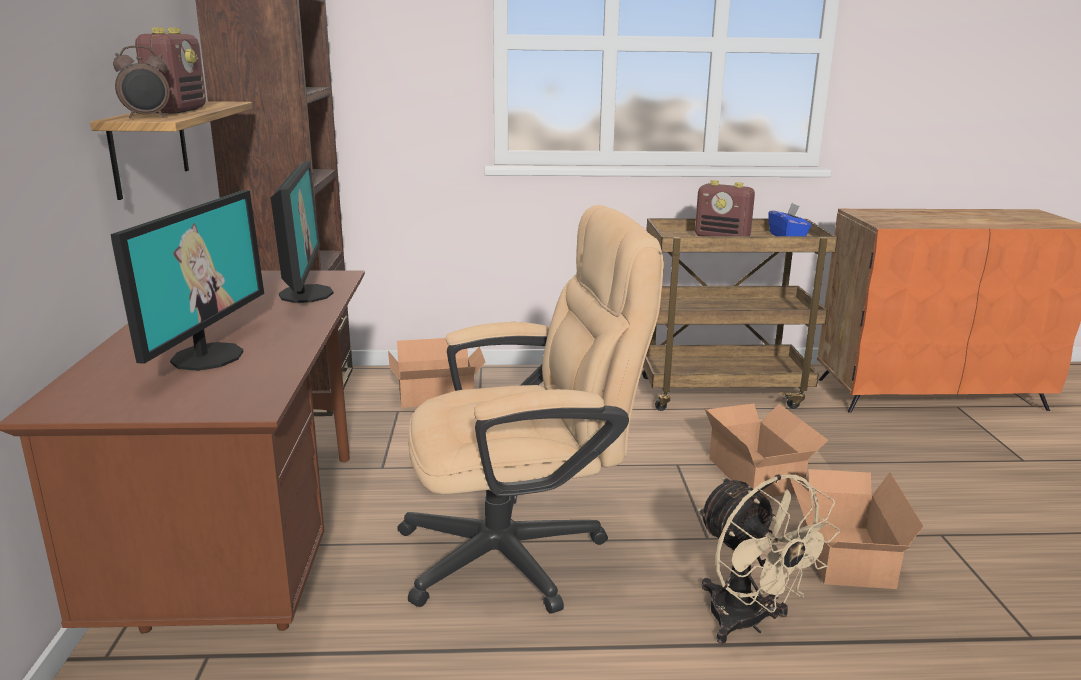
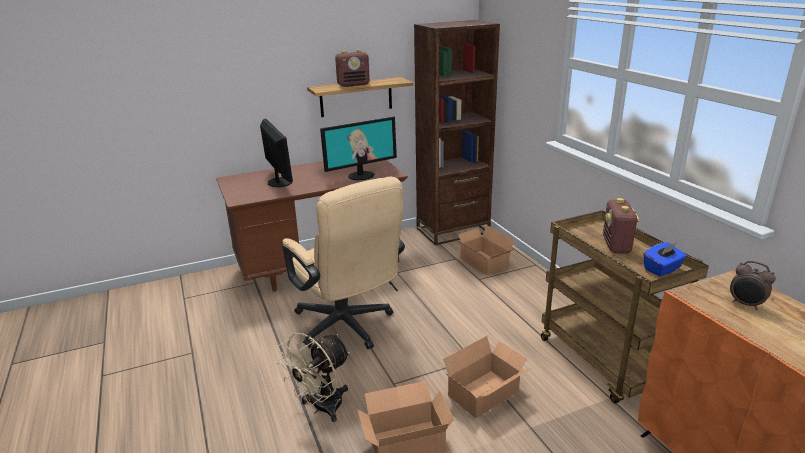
camera: 70 degrees right, 5 degrees up
(147, 117) = (324, 88): alarm clock -> alarm clock (746, 304)
(206, 356) = (279, 182): monitor -> monitor turned 105 degrees counterclockwise

